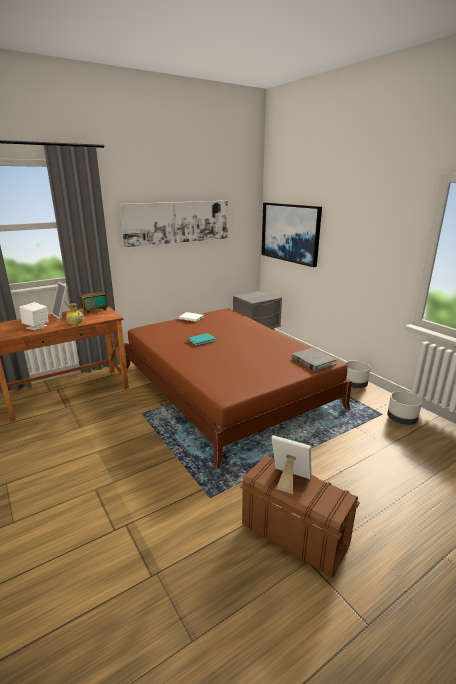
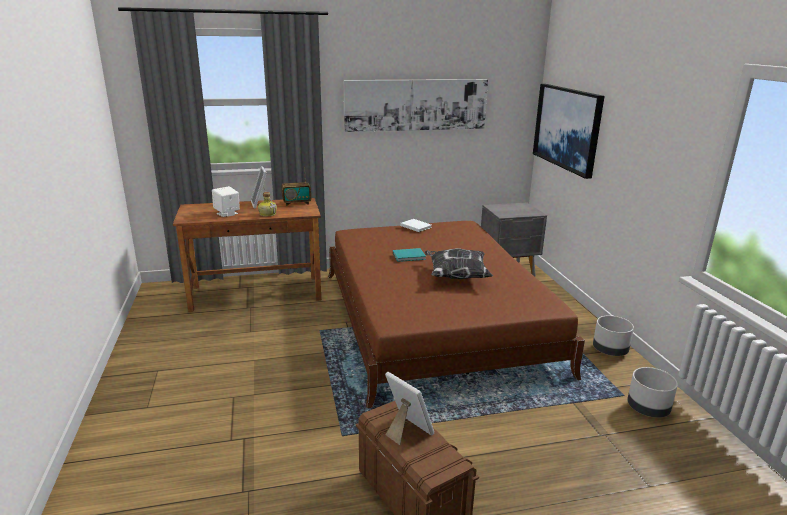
camera: 20 degrees right, 0 degrees up
(247, 350) = (456, 276): none -> pillow
(312, 361) = (531, 304): grey book -> none

